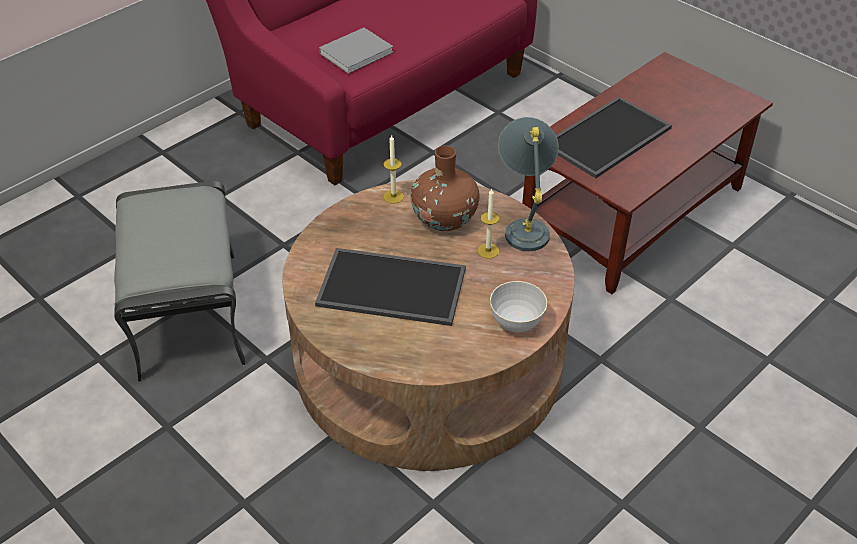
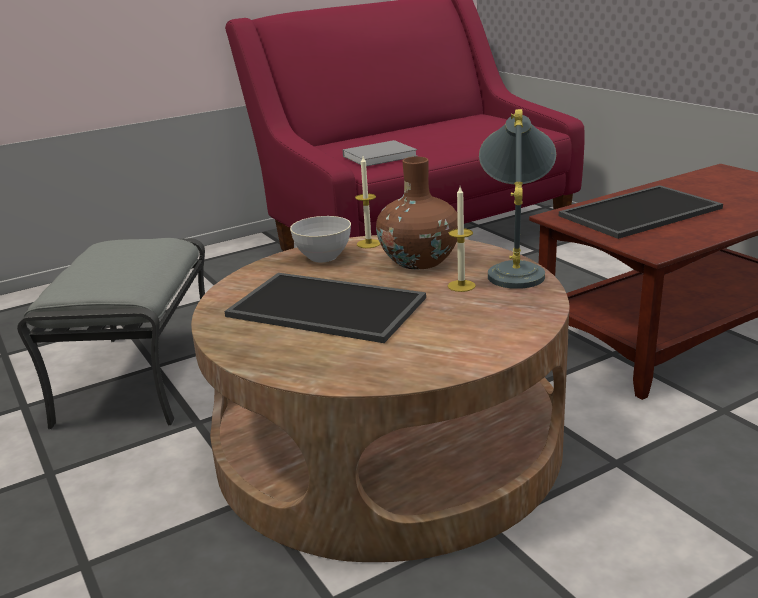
camera: 15 degrees right, 20 degrees down
(516, 322) = (473, 346): grey bowl -> grey bowl (323, 257)

